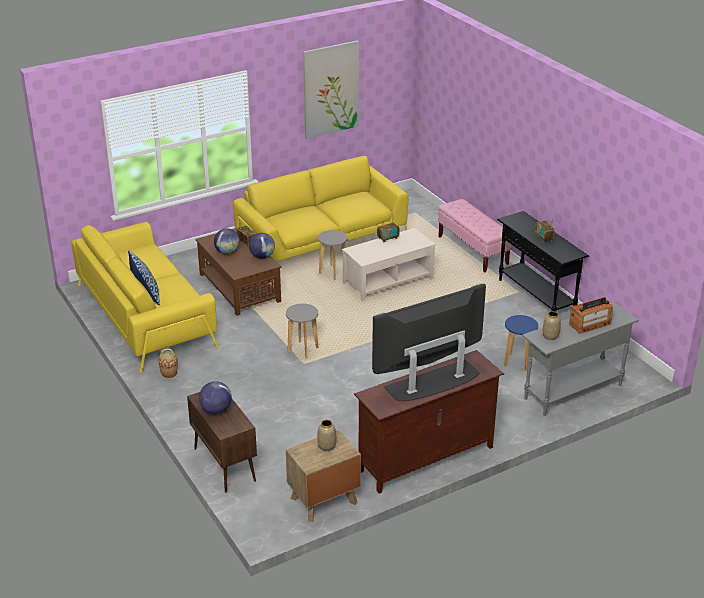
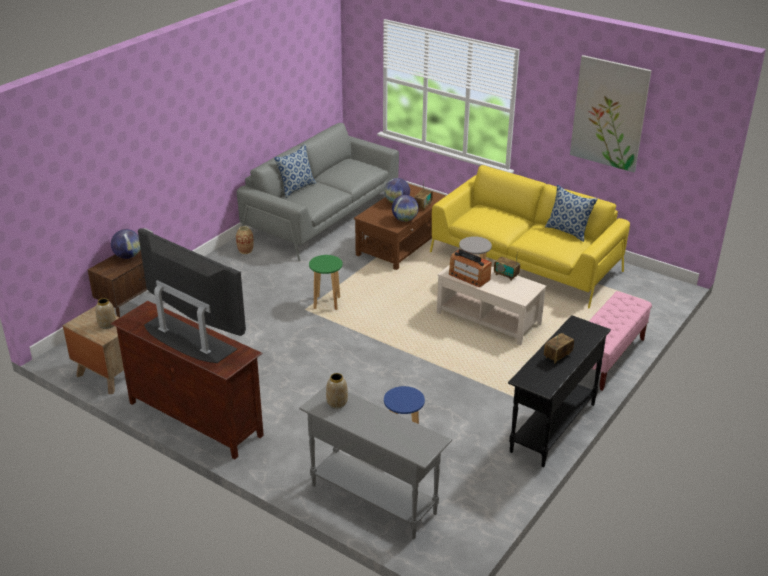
camera: 65 degrees right, 0 degrees up
(145, 315) = (322, 215): yellow sofa -> grey sofa
(303, 350) = (327, 303): grey stool -> green stool
(348, 195) = (568, 231): none -> pillow
(590, 324) = (384, 428): radio -> radio (469, 277)

